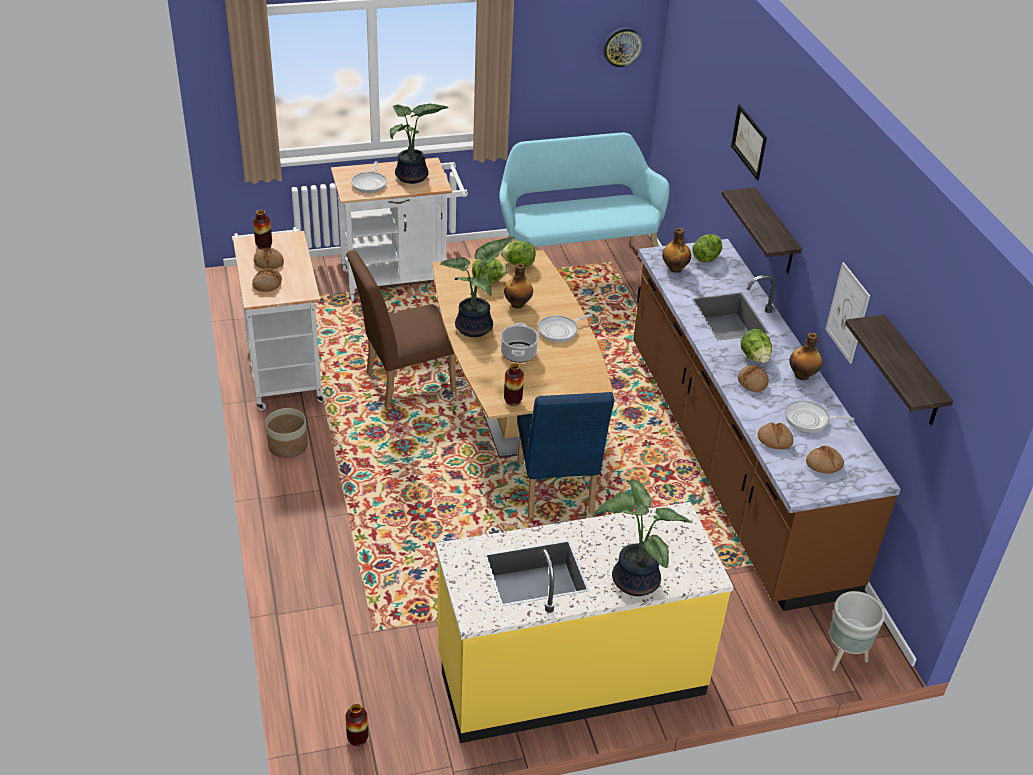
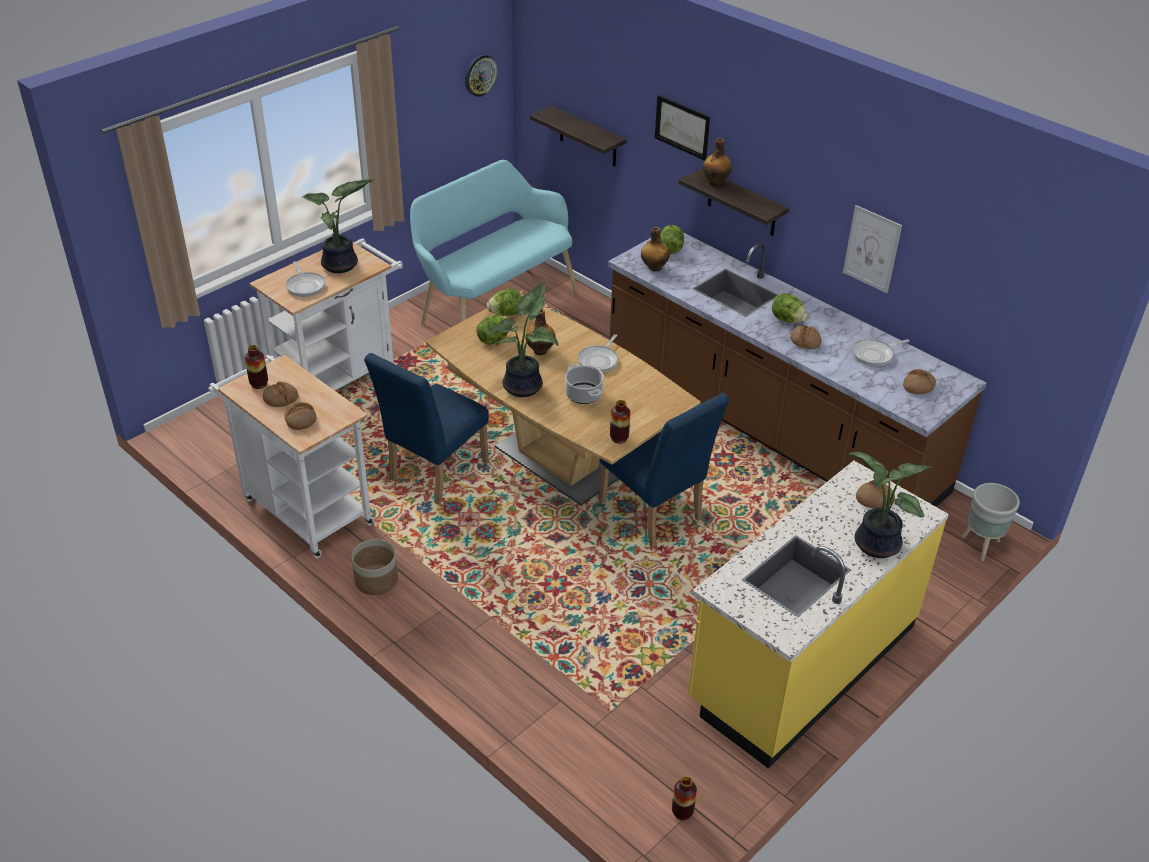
camera: 30 degrees left, 0 degrees up
(403, 383) = (433, 475): brown chair -> blue chair
(774, 440) = (866, 382): bread -> bread (874, 499)
(802, 375) = (836, 320): bottle -> bottle (716, 182)
(912, 373) = (977, 278): shelf -> shelf (588, 137)

